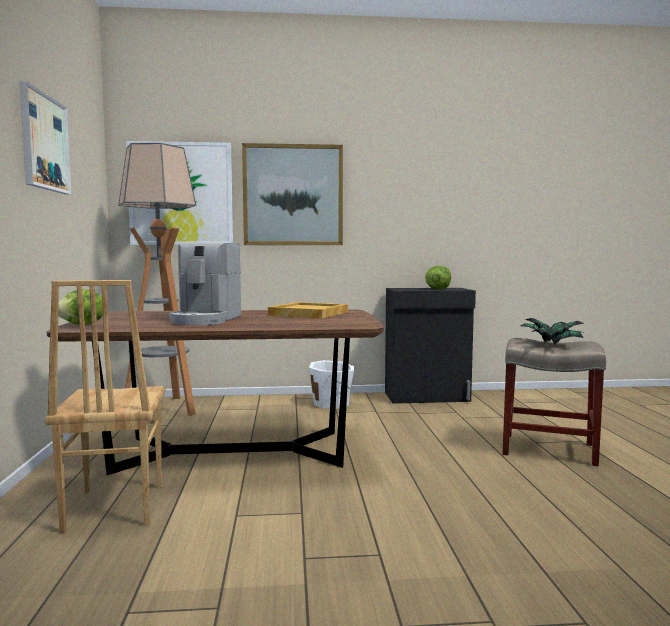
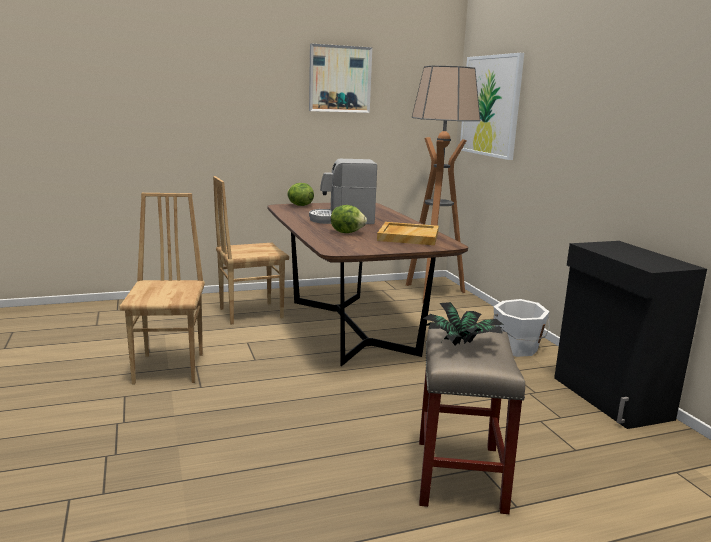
camera: 75 degrees right, 10 degrees up
(293, 195) = (558, 110): picture -> none
(302, 581) = (171, 368): none -> brown chair
(438, 289) = (631, 258): lettuce -> lettuce (347, 232)

